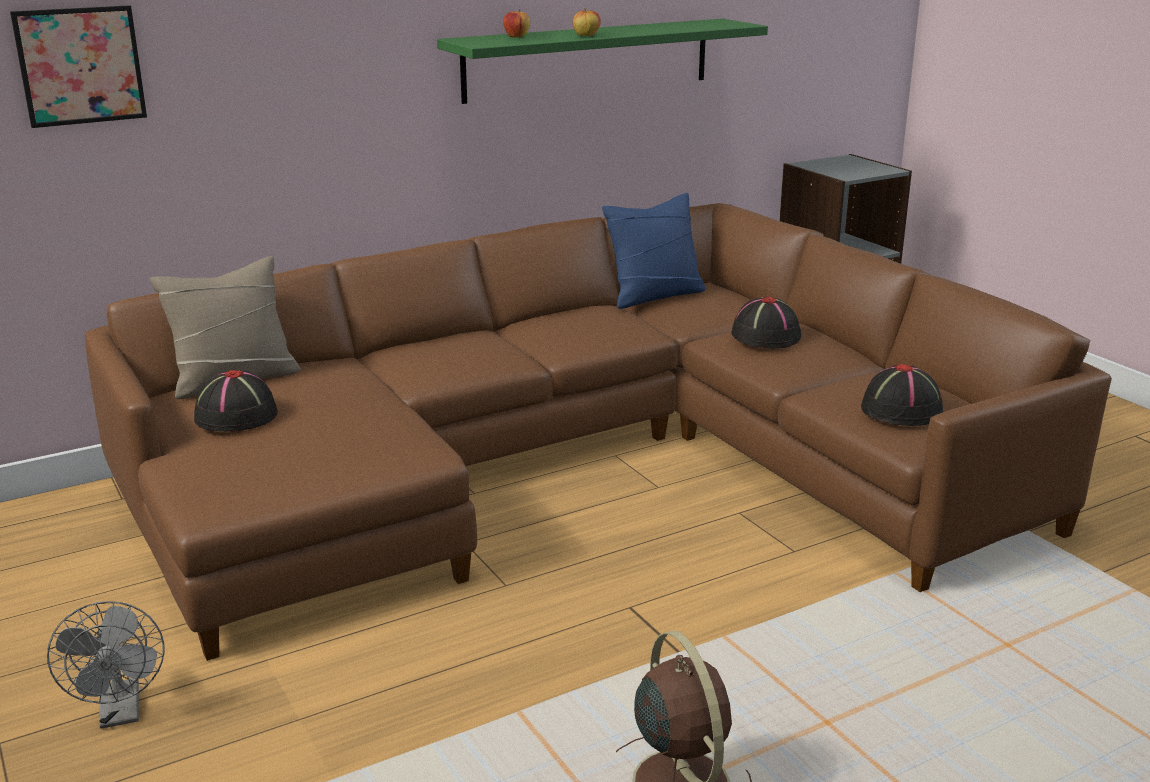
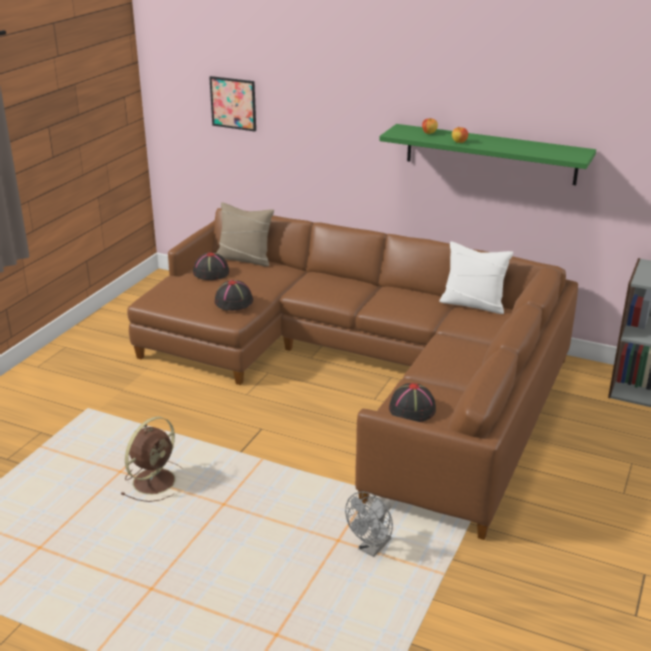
camera: 55 degrees right, 5 degrees up
(121, 714) = (96, 358): grey fan -> grey fan (371, 548)
(654, 296) = (473, 304): blue pillow -> white pillow
(765, 336) = (457, 347): black hat -> black hat (234, 301)

